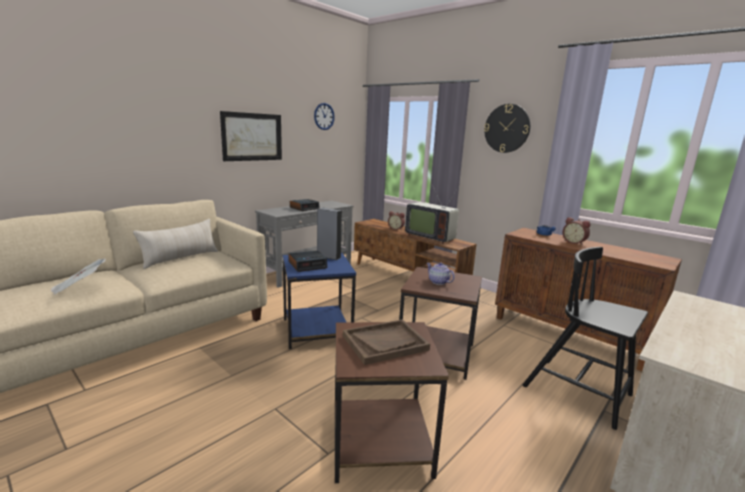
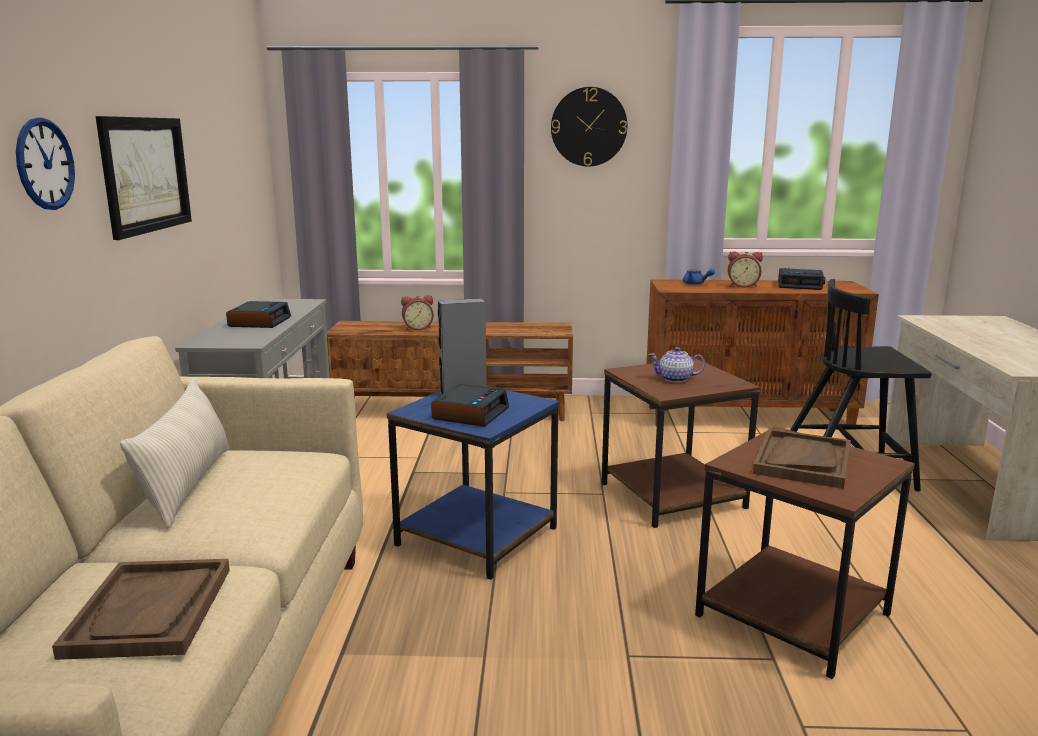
camera: 40 degrees left, 0 degrees up
(79, 288) = (150, 611): newspaper -> brown tray
(324, 116) = (226, 117): wall clock -> wall clock (45, 164)
(430, 237) = (496, 328): television -> none
(621, 251) = (800, 285): none -> alarm clock

